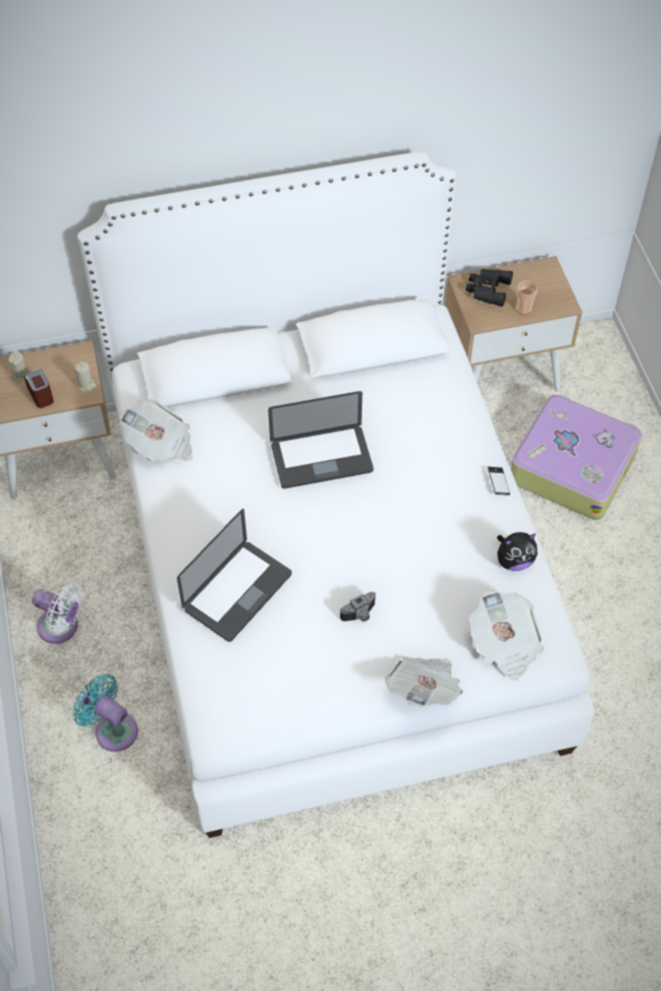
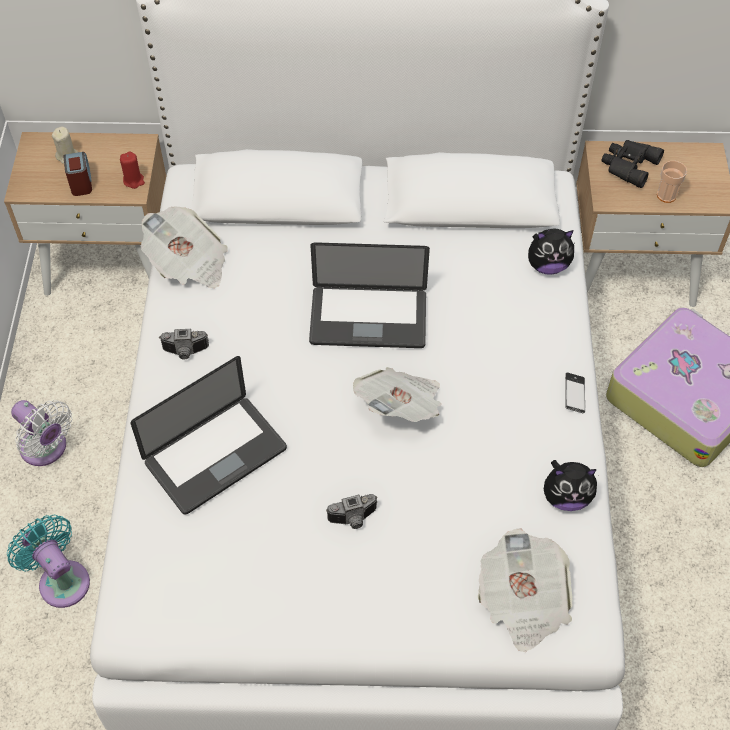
camera: 15 degrees right, 0 degrees up
(86, 384) = (134, 180): beige candle -> red candle
(184, 517) = (185, 352): none -> camera
(424, 689) = (404, 634): newspaper -> newspaper (401, 406)
(448, 385) = (547, 265): none -> plush toy

